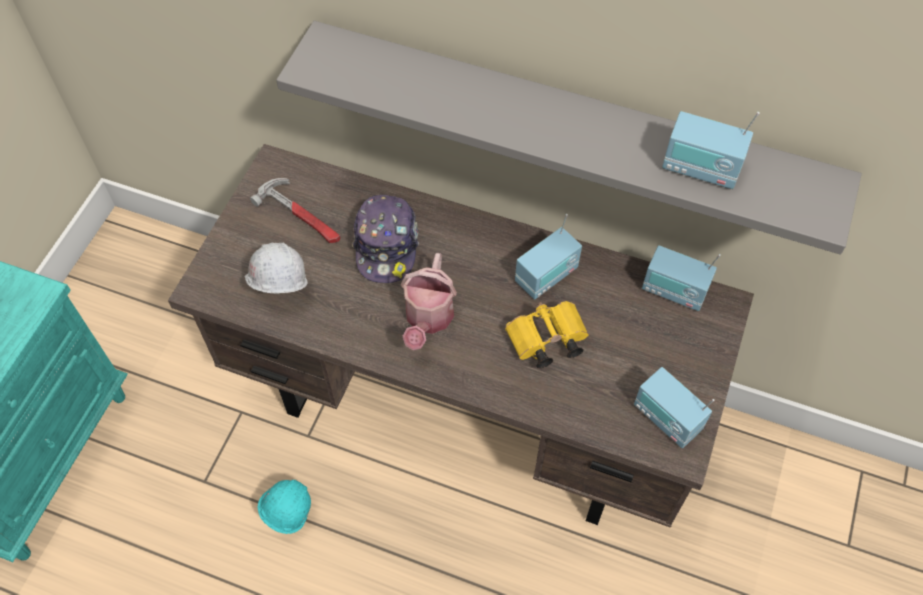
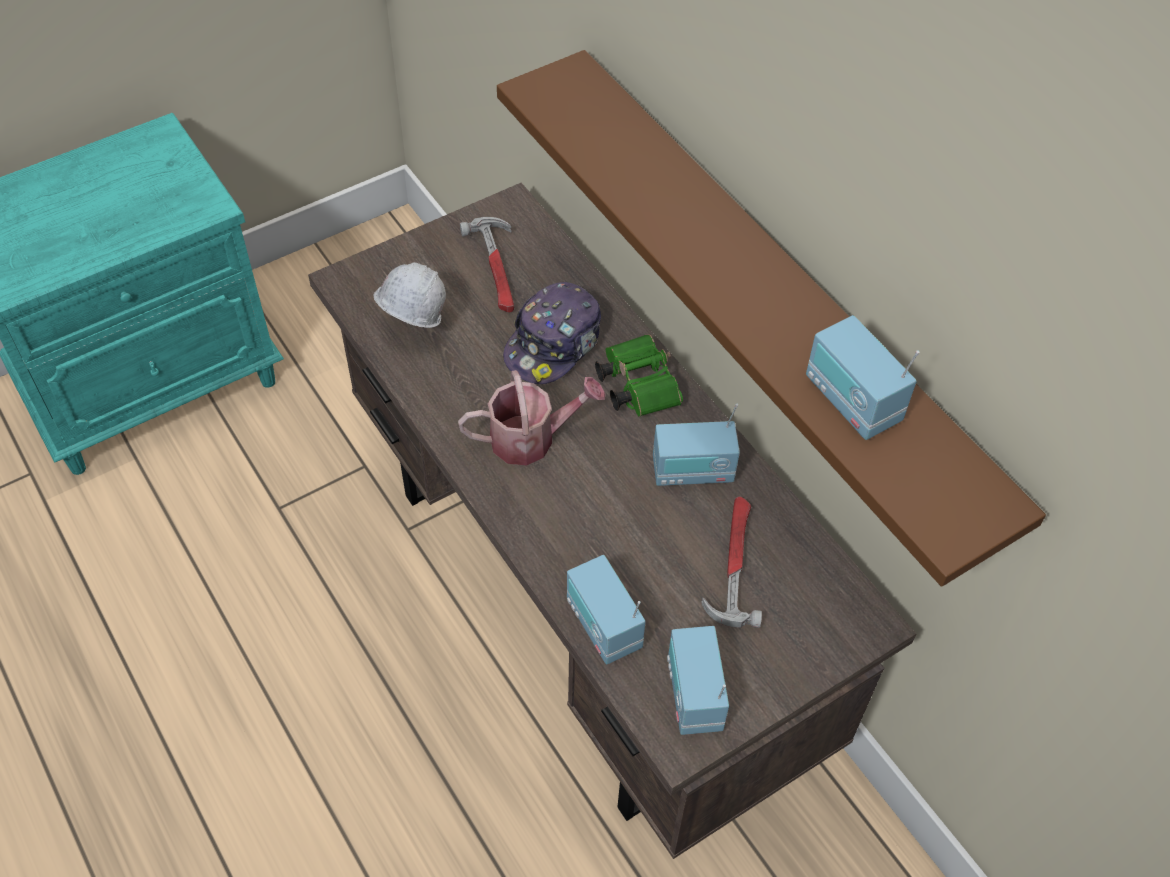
camera: 35 degrees right, 5 degrees down
(288, 514) = (327, 591): turquoise hard hat -> none
(428, 319) = (531, 438): watering can -> watering can turned 150 degrees counterclockwise
(463, 240) = (636, 385): none -> green binoculars
(545, 341) = (632, 534): yellow binoculars -> none
(569, 124) = (777, 293): grey shelf -> brown shelf
(620, 319) = (733, 563): none -> hammer
(674, 291) = (822, 573): radio -> radio (603, 625)

